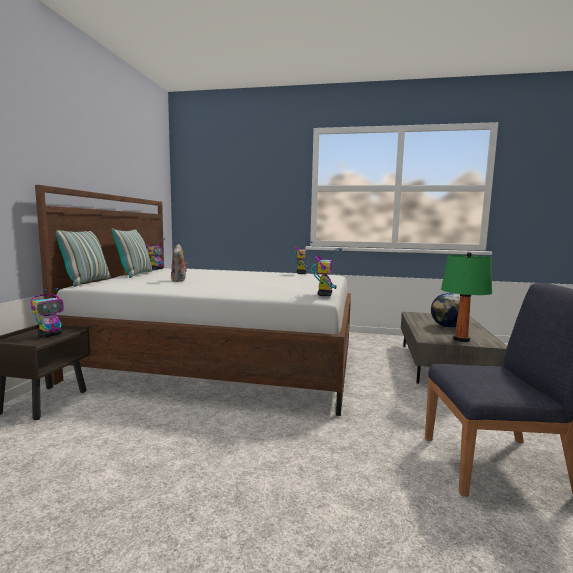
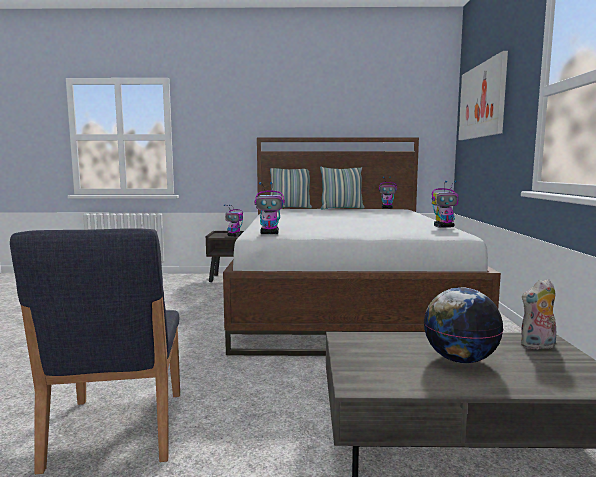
camera: 80 degrees right, 0 degrees up
(179, 280) = (320, 214): plush toy -> plush toy (538, 346)
(225, 180) = (482, 101): none -> picture
(461, 339) = (368, 361): green table lamp -> none

